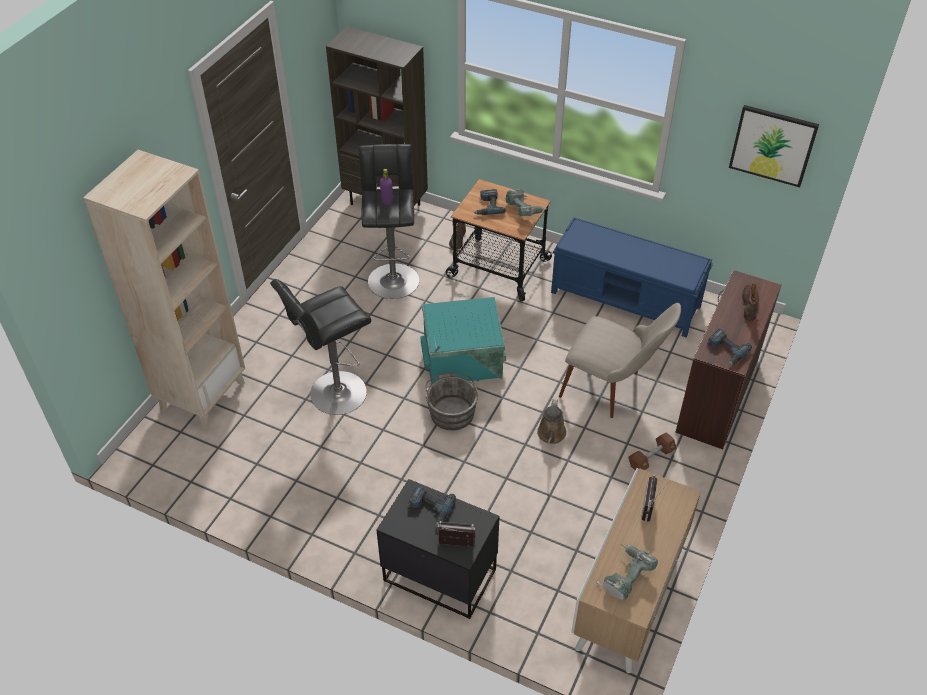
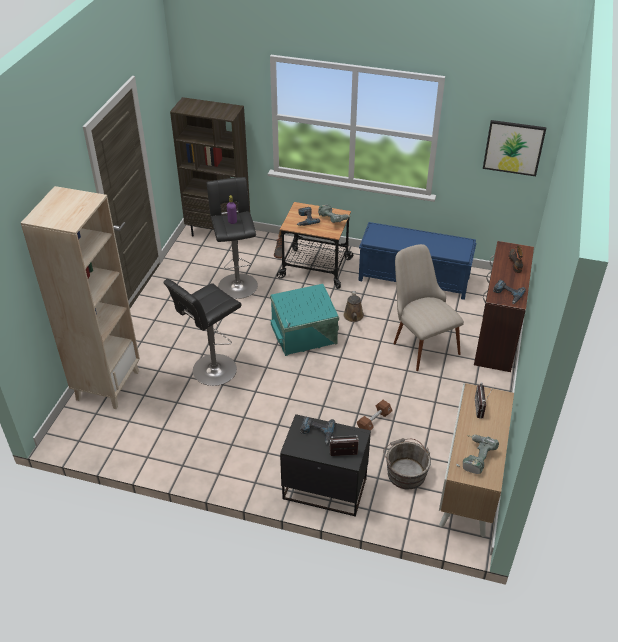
camera: 10 degrees left, 5 degrees down
(451, 411) = (304, 371): grey bucket -> grey bucket (405, 472)
(551, 435) = (383, 378): brown watering can -> brown watering can (353, 317)
(612, 389) = (420, 341): beige chair -> beige chair turned 135 degrees counterclockwise
(651, 458) = (460, 385): brown dumbbell -> brown dumbbell (374, 421)

